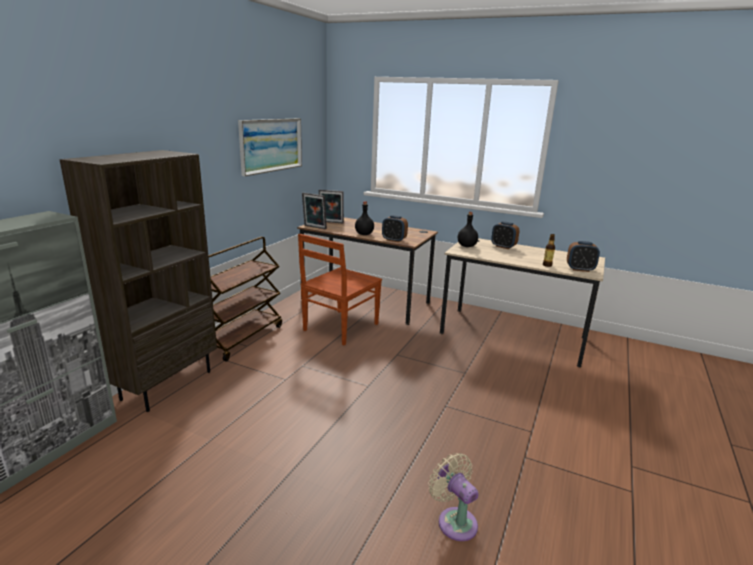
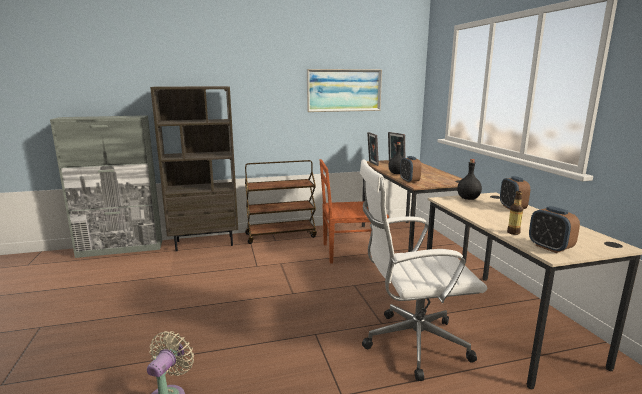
camera: 50 degrees right, 5 degrees down
(502, 376) = (411, 344): none -> white office chair

